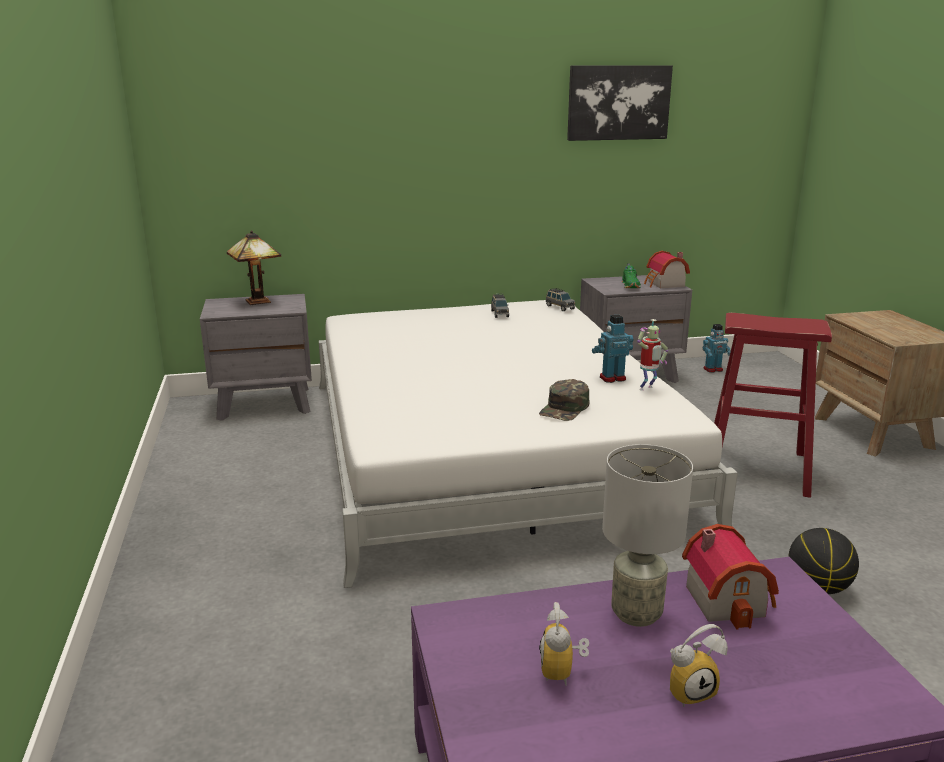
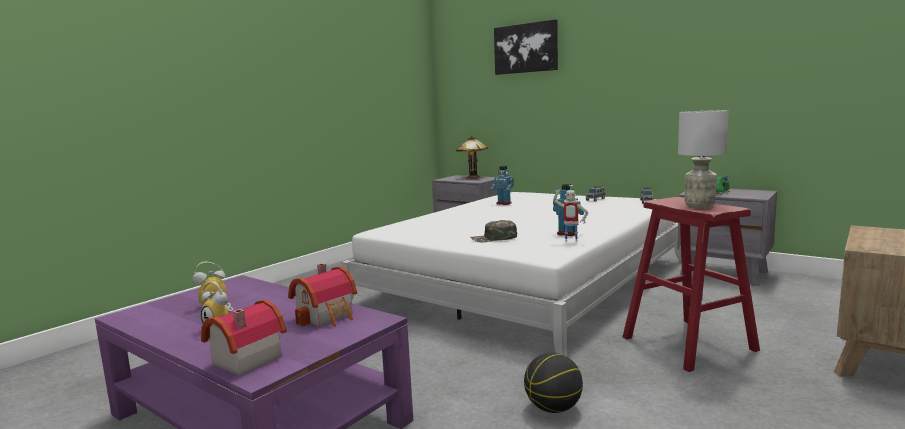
camera: 50 degrees right, 10 degrees down
(618, 102) = (727, 42): picture -> picture (526, 48)
(635, 613) = (285, 304): grey table lamp -> grey table lamp (699, 206)
(664, 284) = (752, 195): toy house -> toy house (243, 360)
(713, 370) = (816, 287): toy robot -> toy robot (503, 203)

